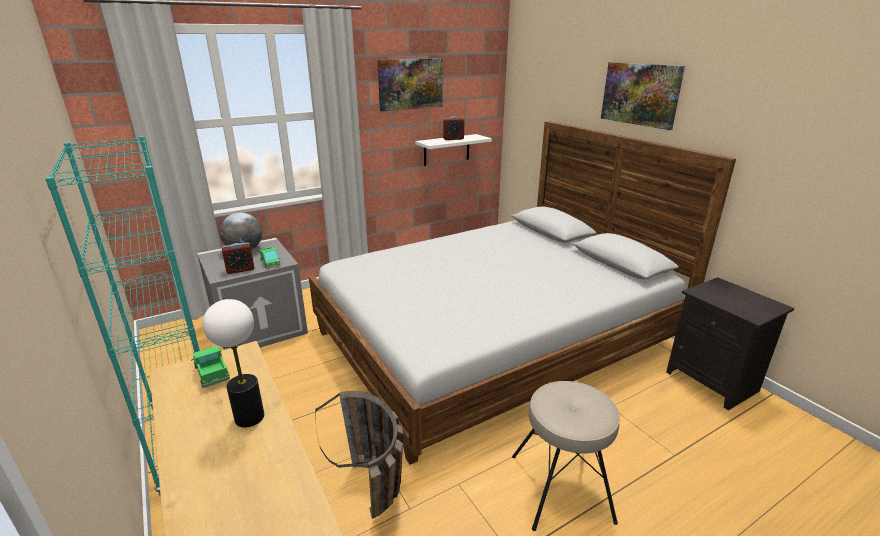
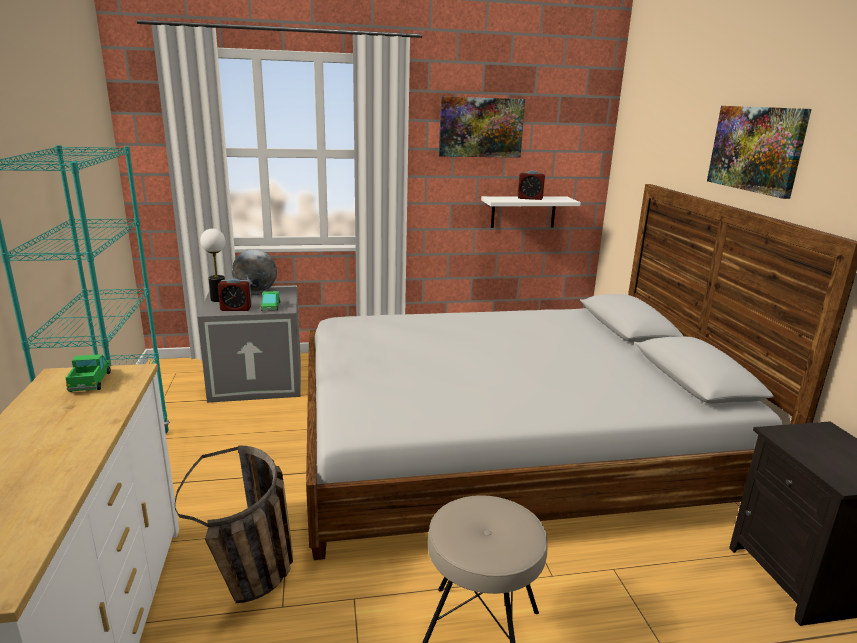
camera: 20 degrees right, 5 degrees down
(249, 417) = (80, 426): table lamp -> table lamp (218, 299)

